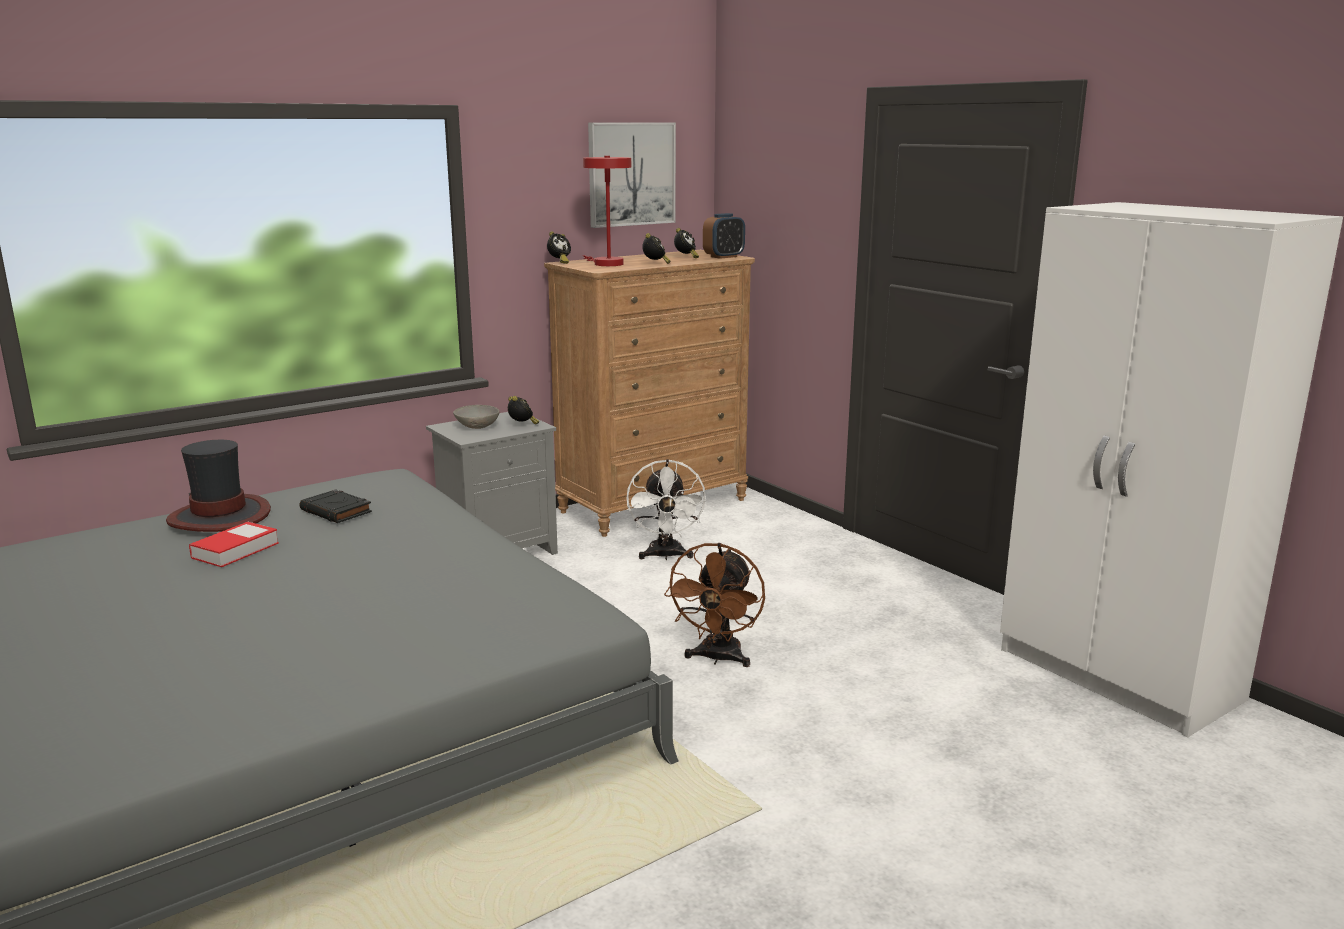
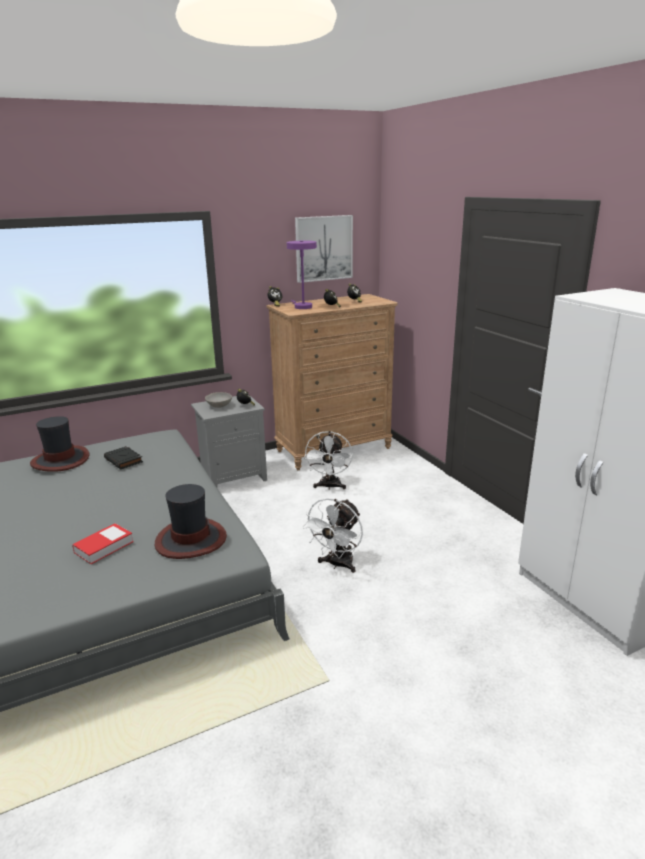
camera: 10 degrees right, 5 degrees up
(235, 550) = (59, 485): book -> book (104, 547)
(506, 608) = (190, 540): none -> hat
(605, 263) = (301, 306): red table lamp -> purple table lamp
(718, 659) = (337, 564): brown fan -> white fan
(723, 257) = (378, 301): alarm clock -> none

